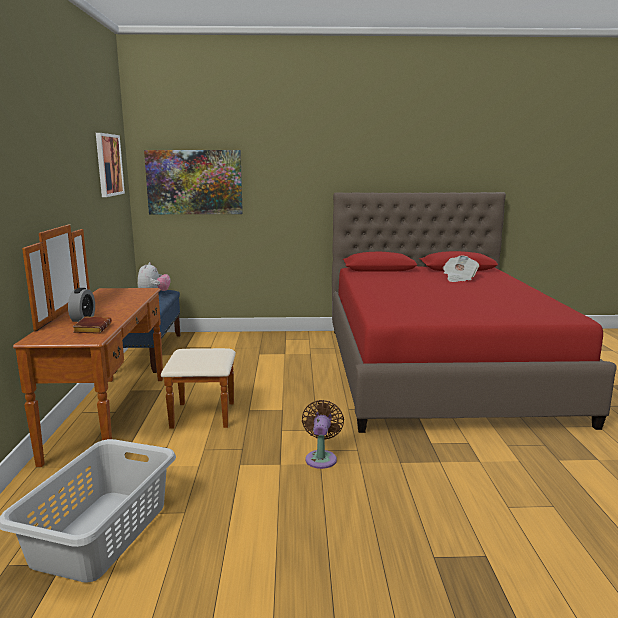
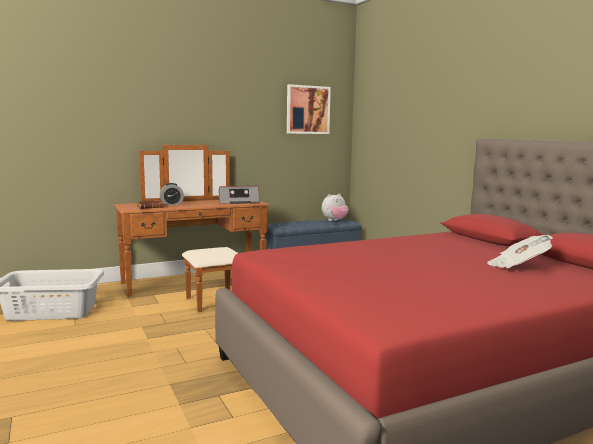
camera: 65 degrees right, 5 degrees down
(126, 295) = (238, 202): none -> radio
(194, 182) = (384, 126): picture -> none
(321, 458) = (163, 350): brown fan -> none

